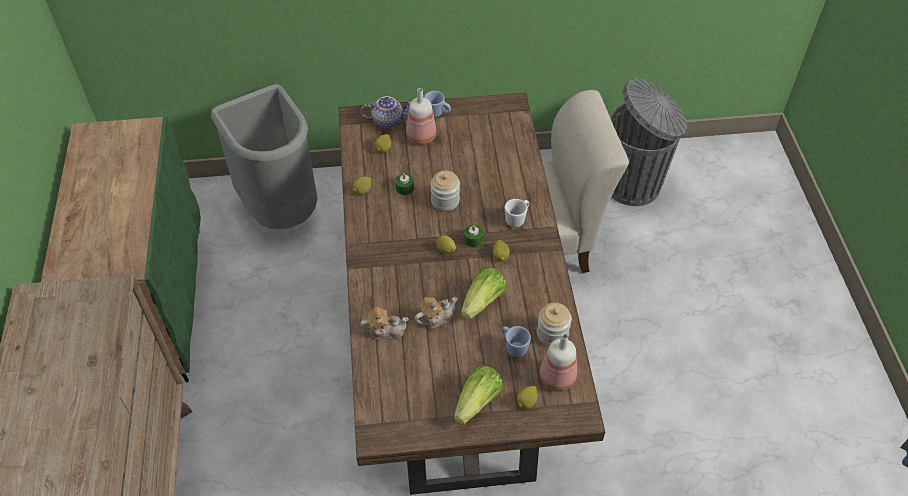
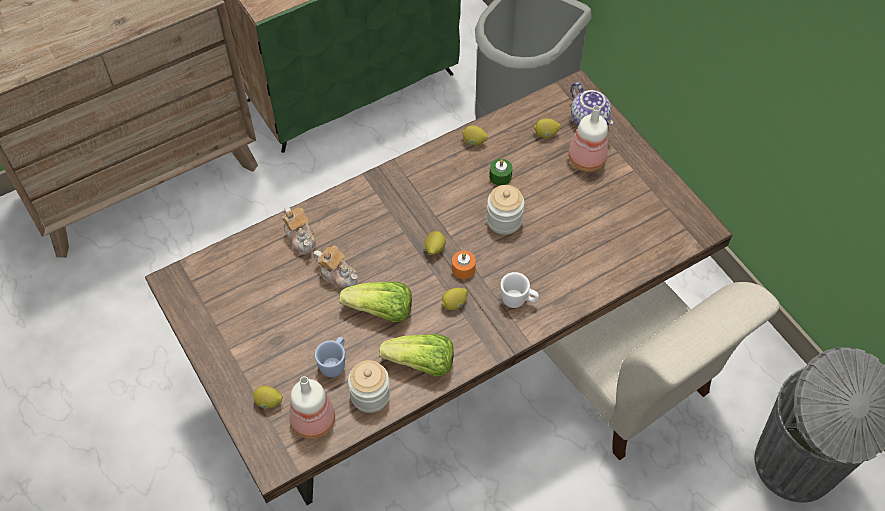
camera: 65 degrees right, 5 degrees up
(437, 113) = (633, 160): blue mug -> none
(473, 239) = (463, 268): green candle -> orange candle
(477, 401) = (249, 355): lettuce -> lettuce (421, 364)

